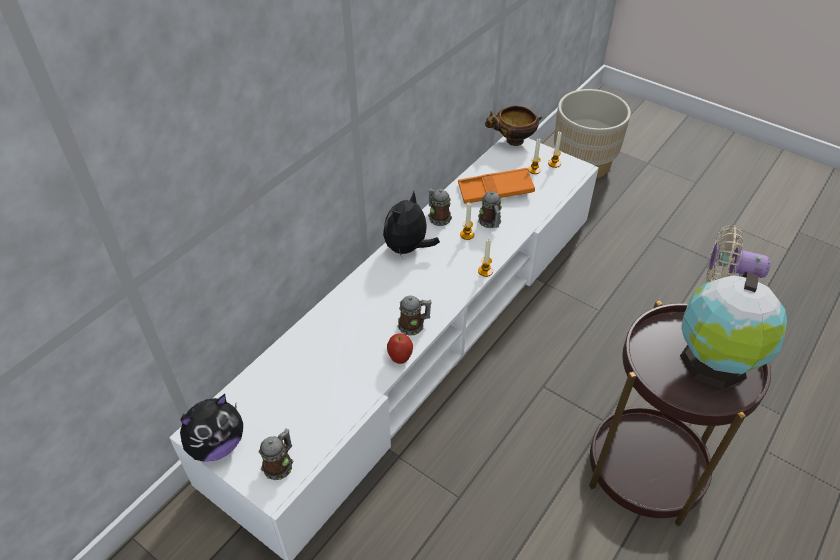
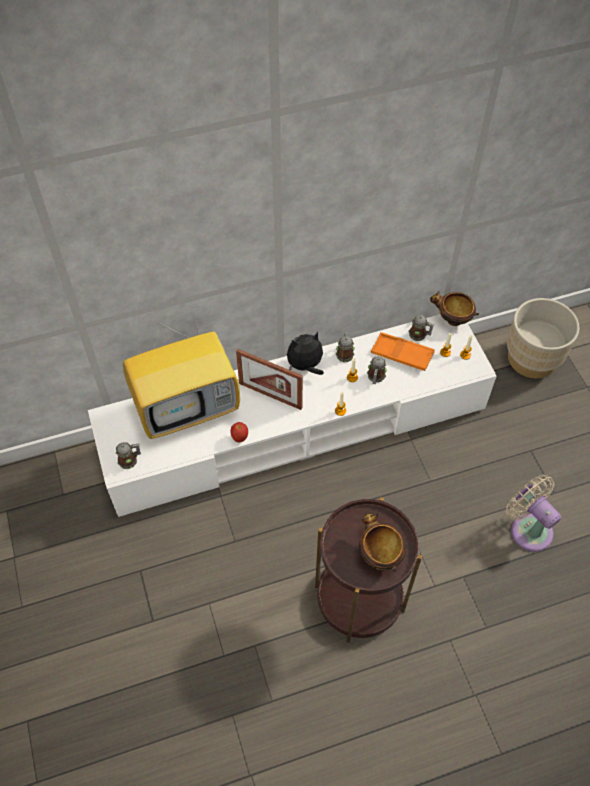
camera: 35 degrees right, 10 degrees up
(217, 445) = (107, 429): plush toy -> none
(307, 359) = (188, 407): none -> television
(395, 296) = (270, 395): none -> picture frame
(414, 325) = (265, 421): mug -> mug (419, 335)
(713, 364) = (378, 555): globe -> bowl

